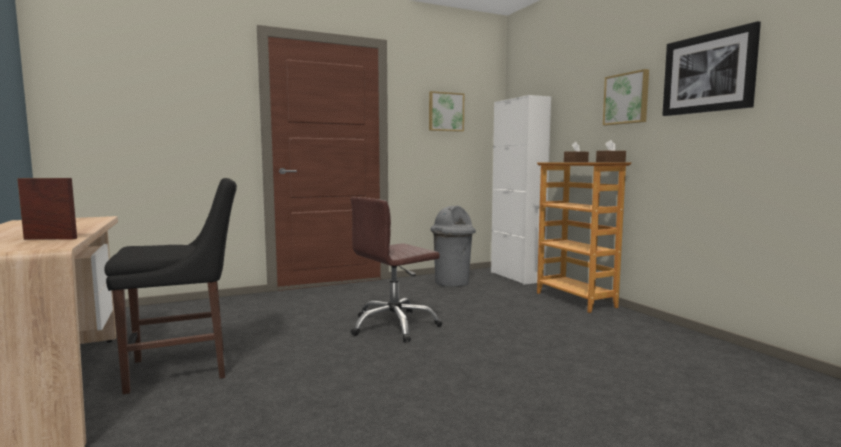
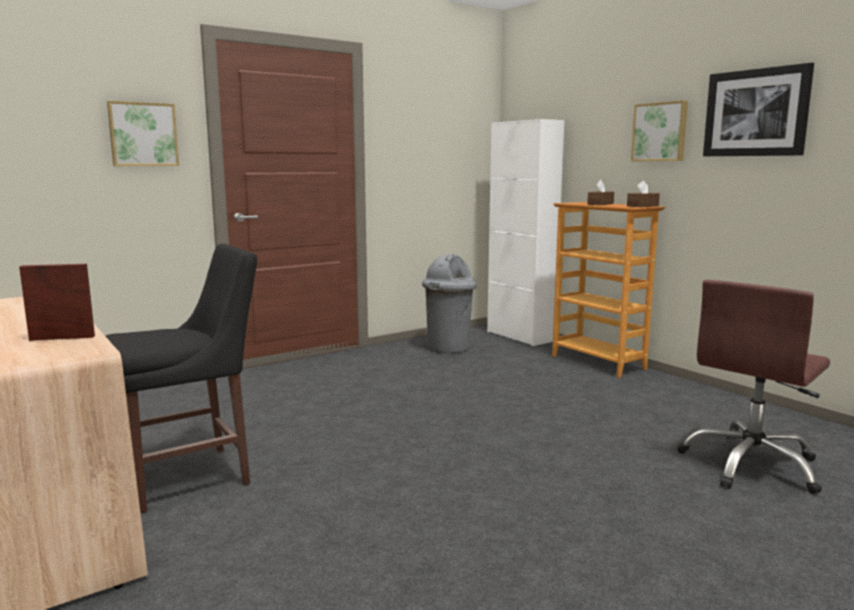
camera: 10 degrees left, 5 degrees up
(394, 326) = (410, 407): brown office chair -> brown office chair (751, 465)
(445, 112) = (432, 135): picture -> picture (143, 134)

